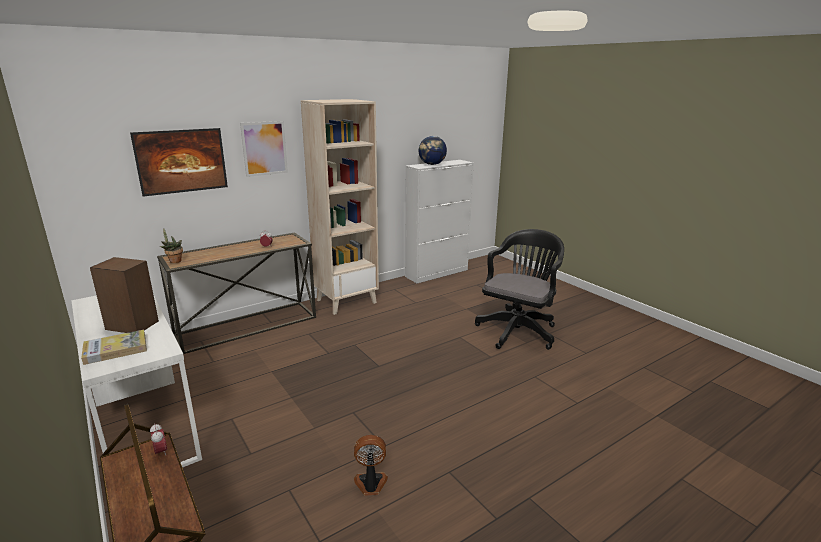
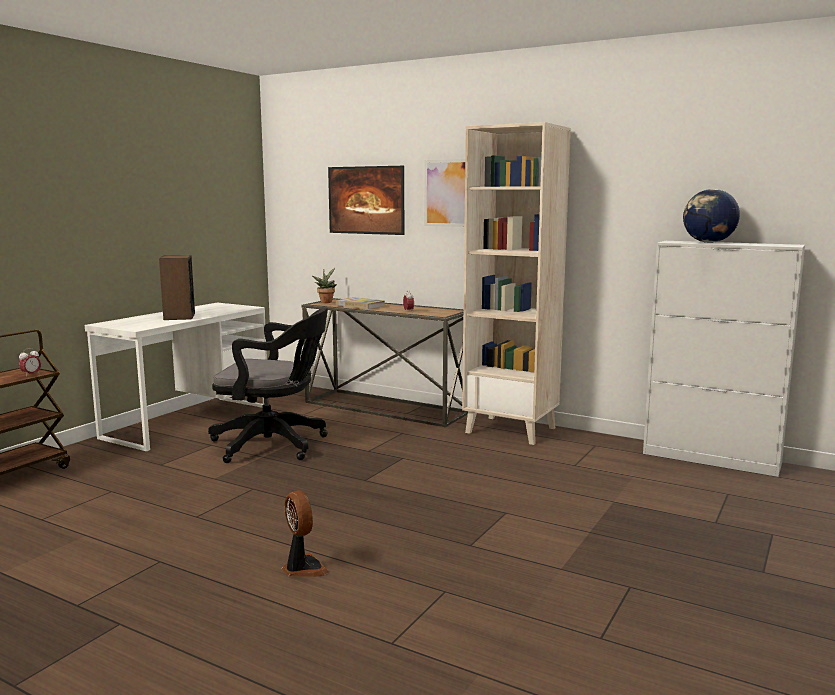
camera: 65 degrees right, 10 degrees down
(115, 349) = (135, 321): book -> book (360, 305)
(370, 484) = (126, 523): fan -> fan (303, 568)
(518, 330) = (599, 555): black office chair -> black office chair (275, 445)

